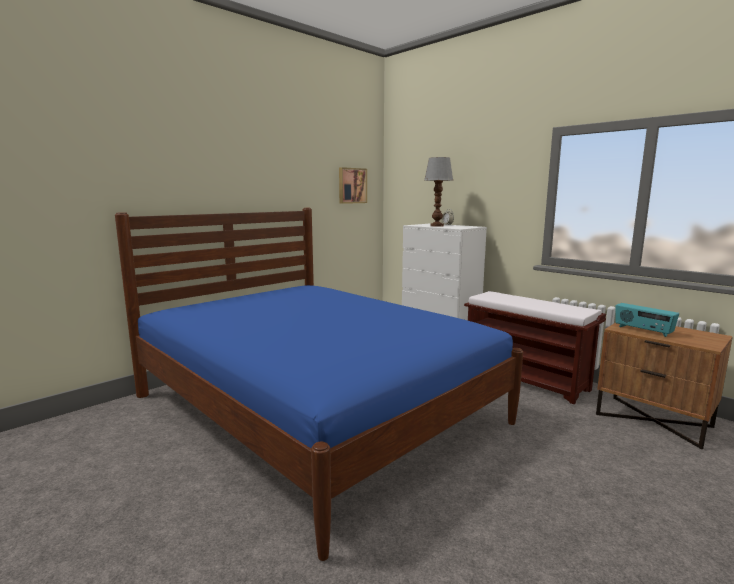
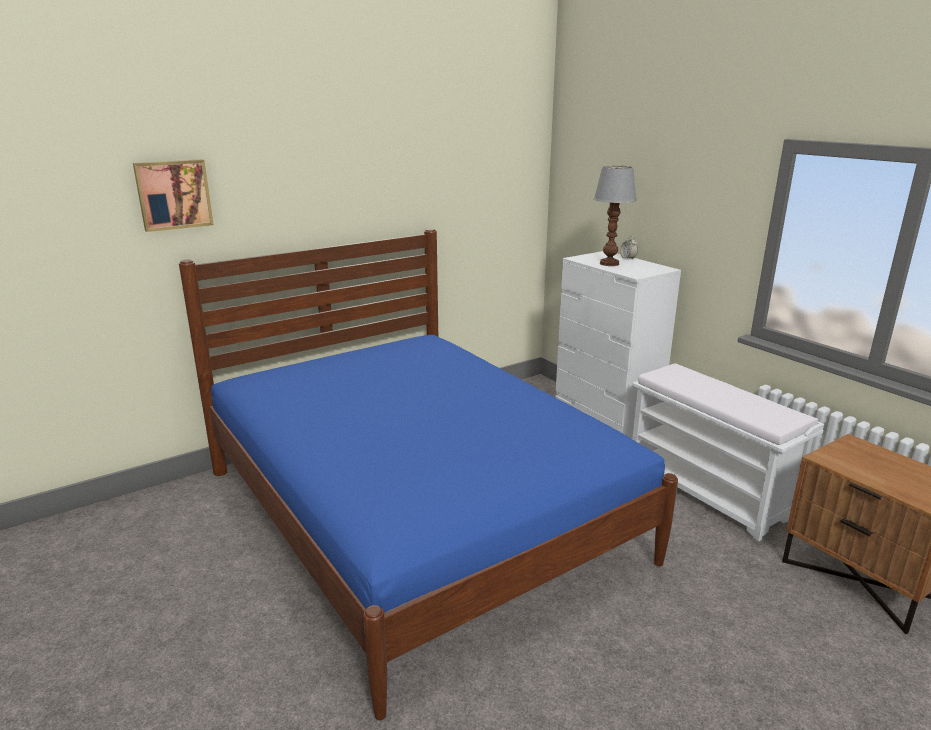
camera: 10 degrees right, 10 degrees up
(352, 185) = (499, 189): picture -> picture (173, 194)
(526, 379) = (708, 492): brown bench -> white bench
(643, 331) = (856, 466): radio -> none

